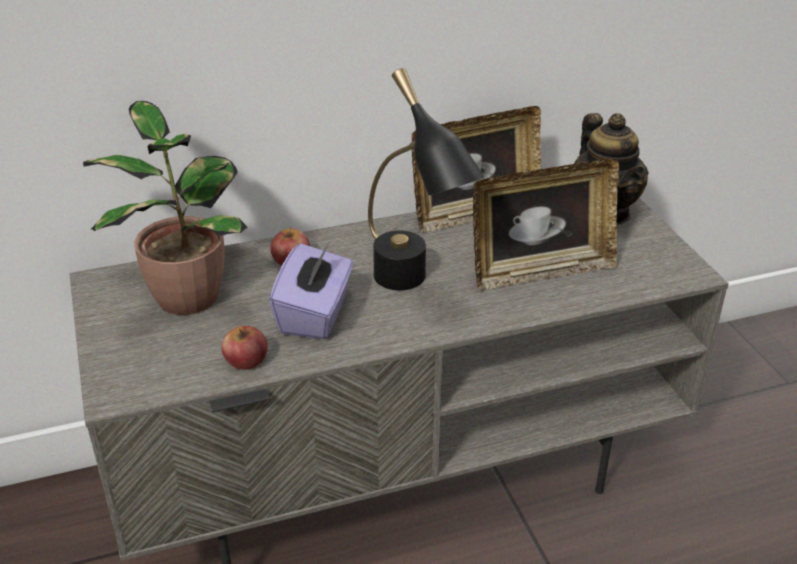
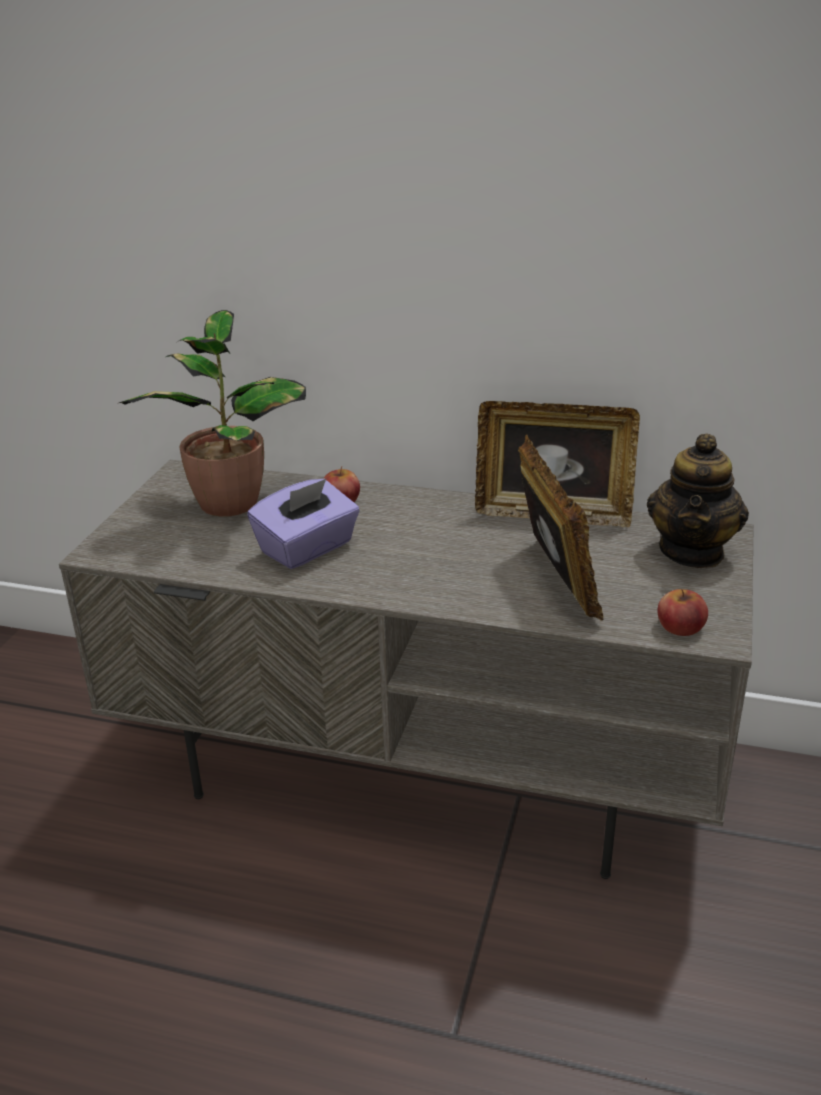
camera: 35 degrees right, 5 degrees down
(246, 360) = (214, 562): apple -> apple (680, 627)
(414, 288) = (416, 556): black table lamp -> none
(540, 271) = (554, 582): picture frame -> picture frame turned 120 degrees counterclockwise

